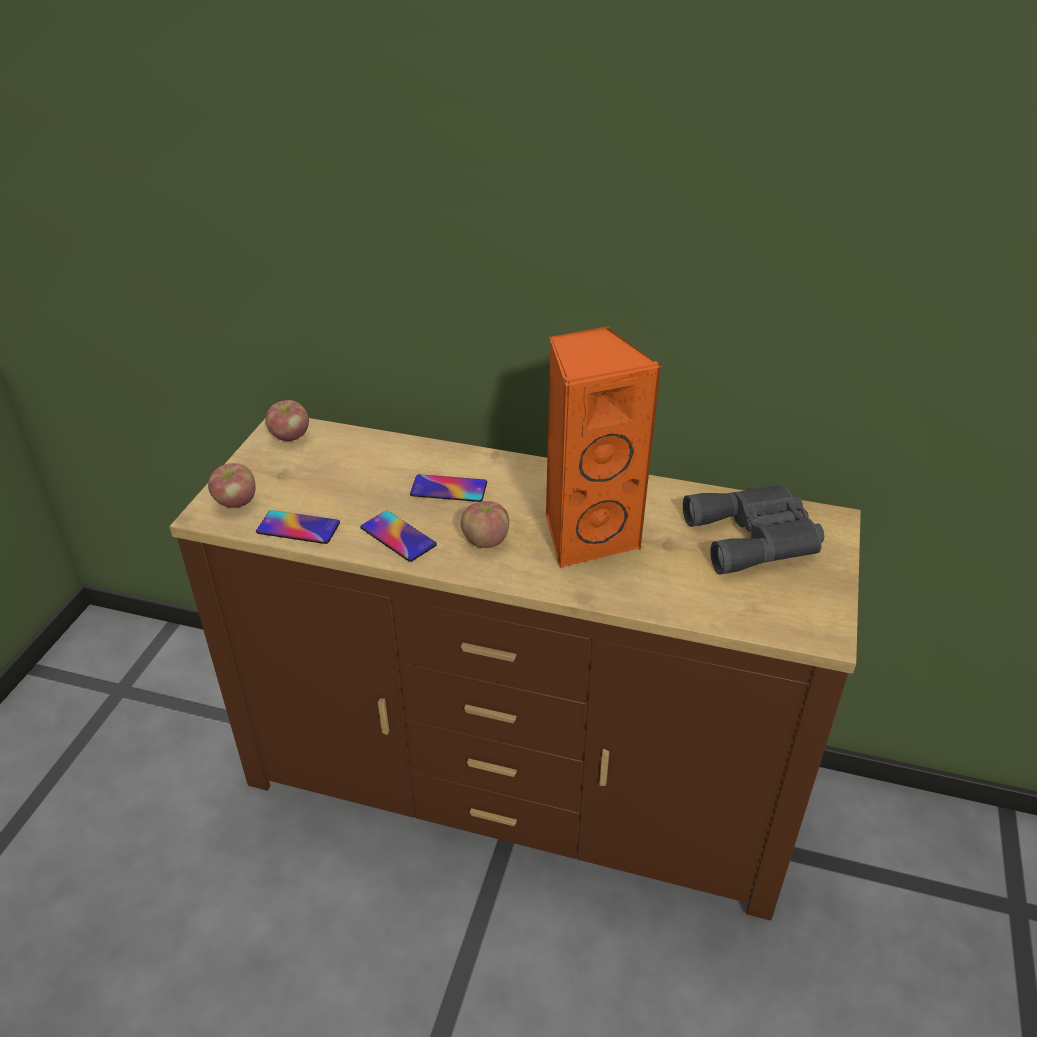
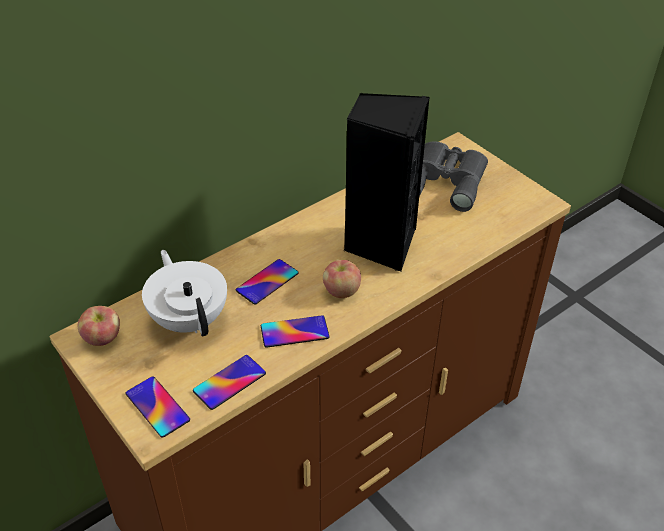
camera: 55 degrees left, 5 degrees up
(236, 502) = (157, 407): apple -> phone
(356, 468) = (189, 318): none -> white teapot
(587, 534) = (380, 243): orange speaker -> black speaker

